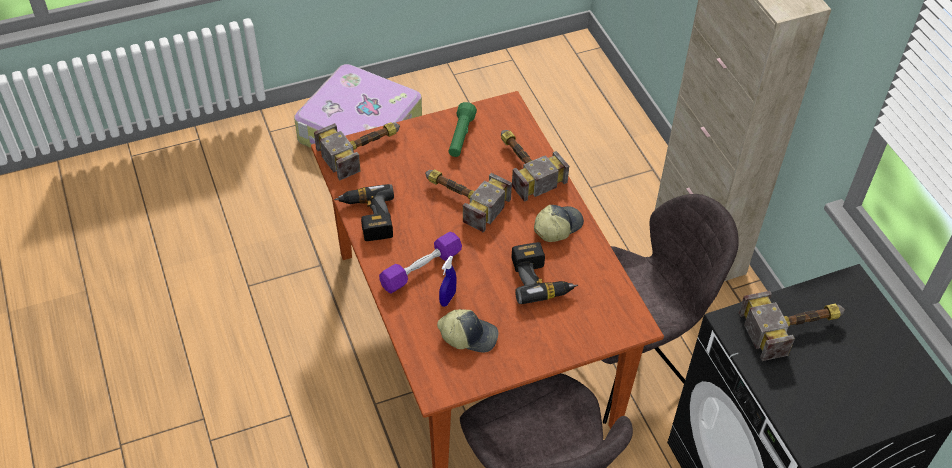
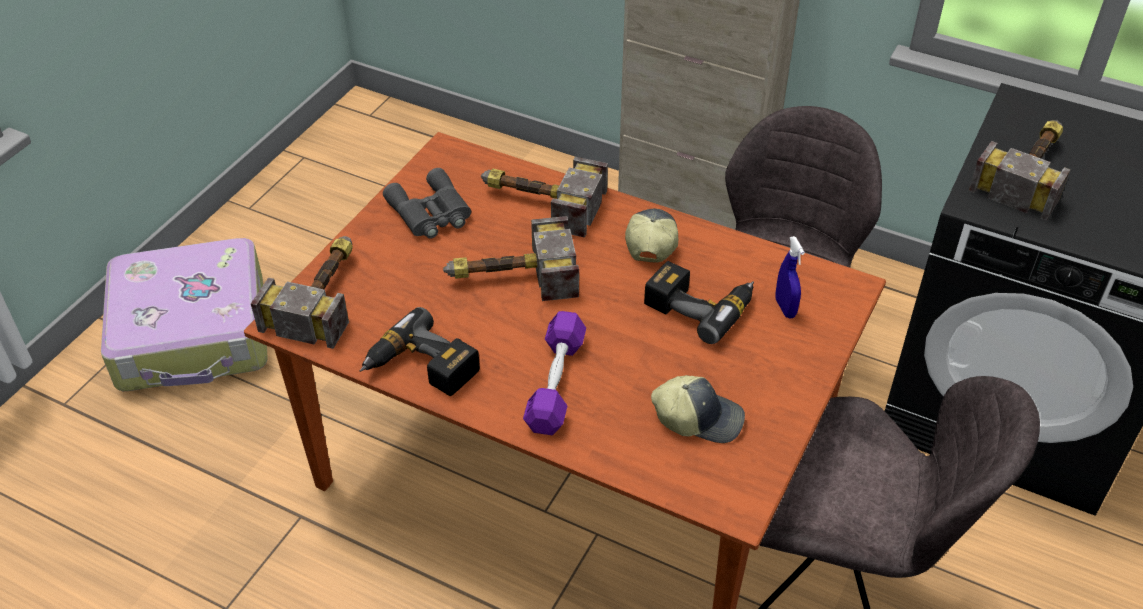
camera: 40 degrees left, 5 degrees down
(447, 298) = (626, 394): blue spray bottle -> blue spray bottle (785, 308)
(460, 137) = (430, 213): green flashlight -> grey binoculars
(469, 335) = (698, 418): cap -> cap turned 45 degrees clockwise

